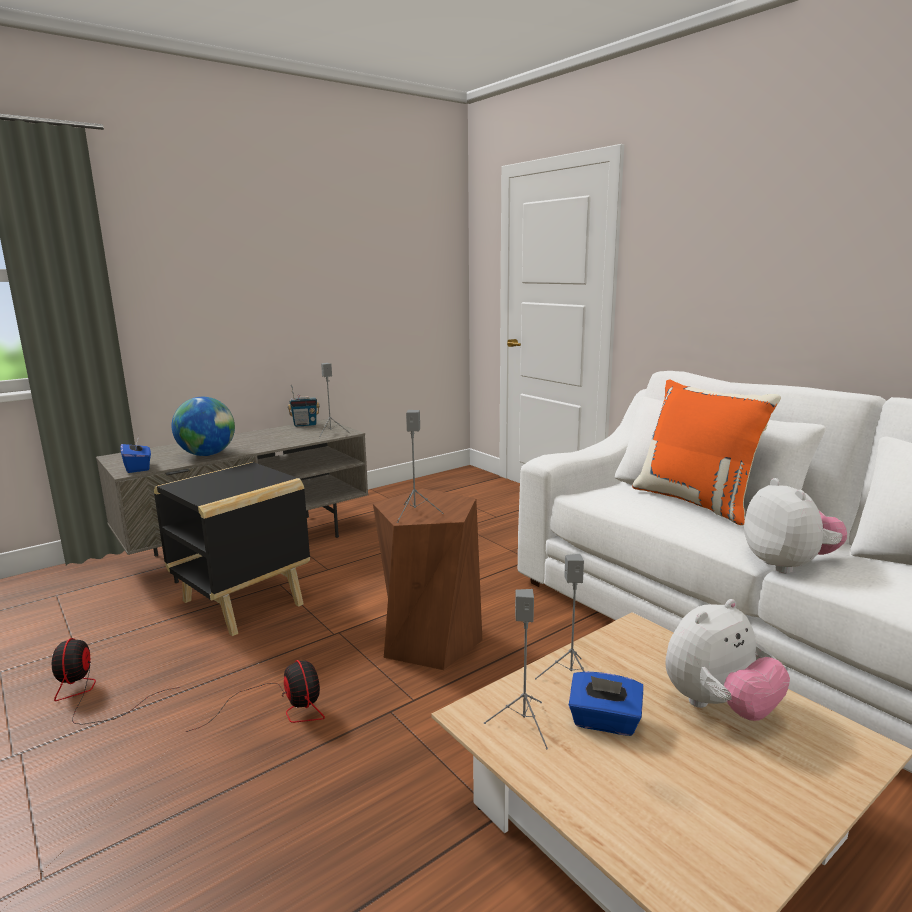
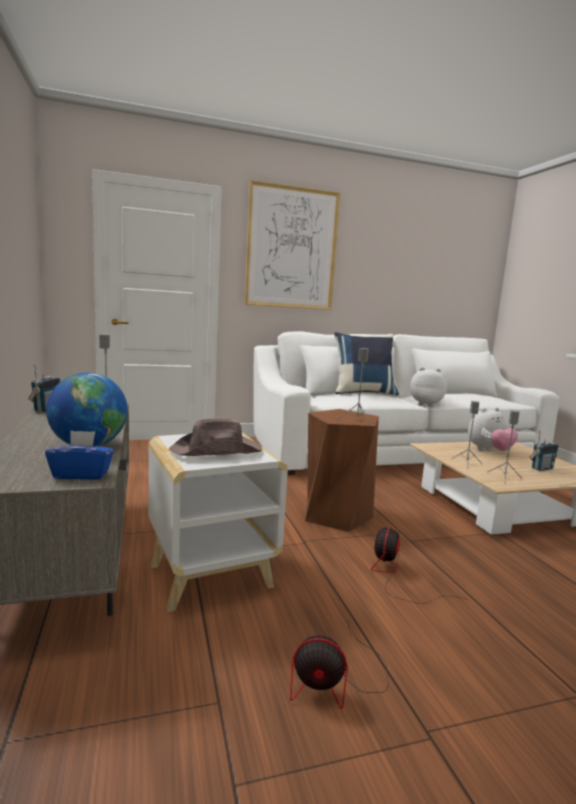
camera: 70 degrees left, 5 degrees down
(217, 484) = (217, 451): none -> brown hat
(244, 603) = (212, 575): black side table -> white side table
(282, 708) = (395, 576): fan -> fan turned 60 degrees counterclockwise
(604, 721) = (501, 466): blue tissue box -> none
(668, 789) = (541, 468): none -> radio
(696, 501) = (363, 393): orange pillow -> blue pillow
(718, 706) = (489, 451): plush toy -> plush toy turned 75 degrees clockwise
(721, 221) = (292, 248): none -> picture

